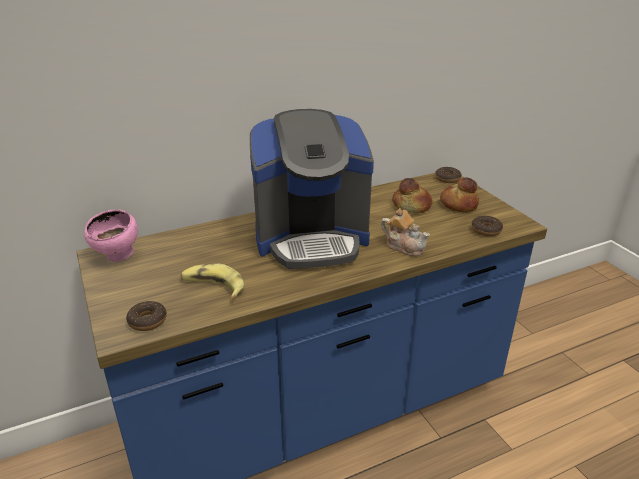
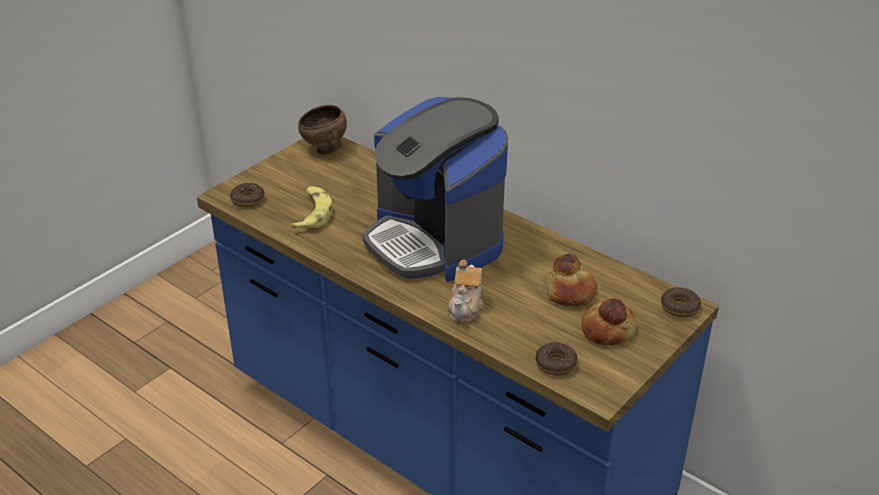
camera: 65 degrees right, 5 degrees up
(118, 257) = (325, 150): pink bowl -> brown bowl

